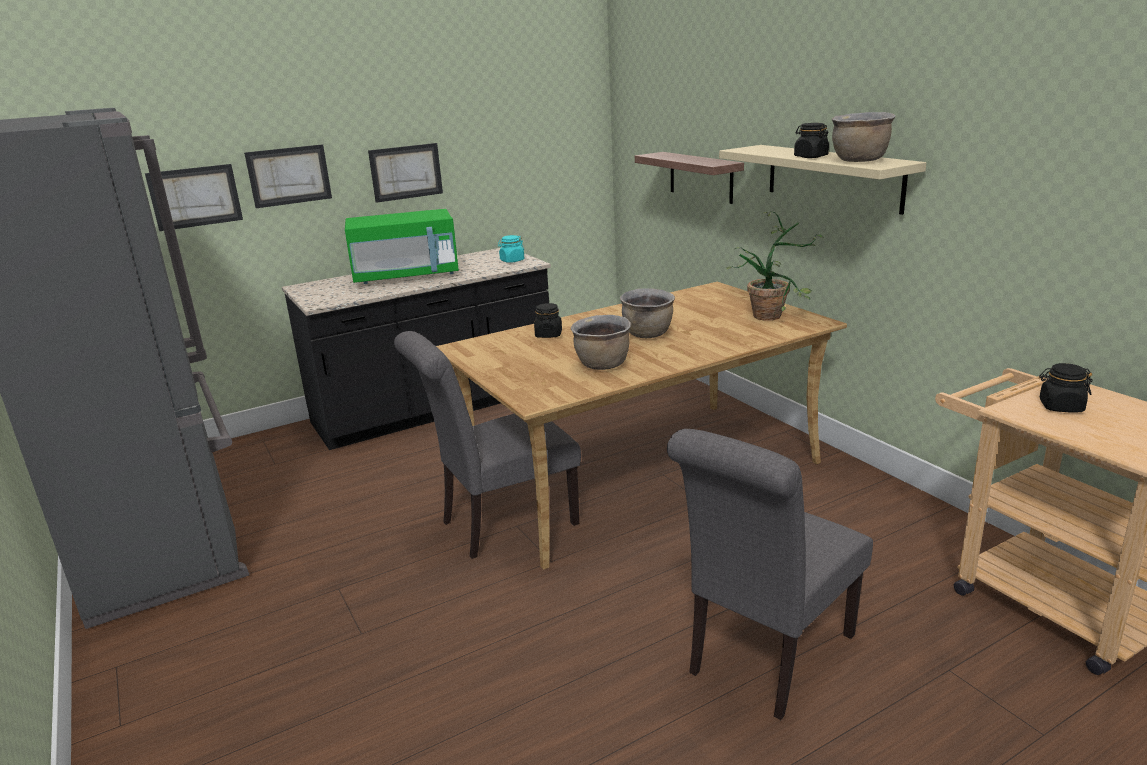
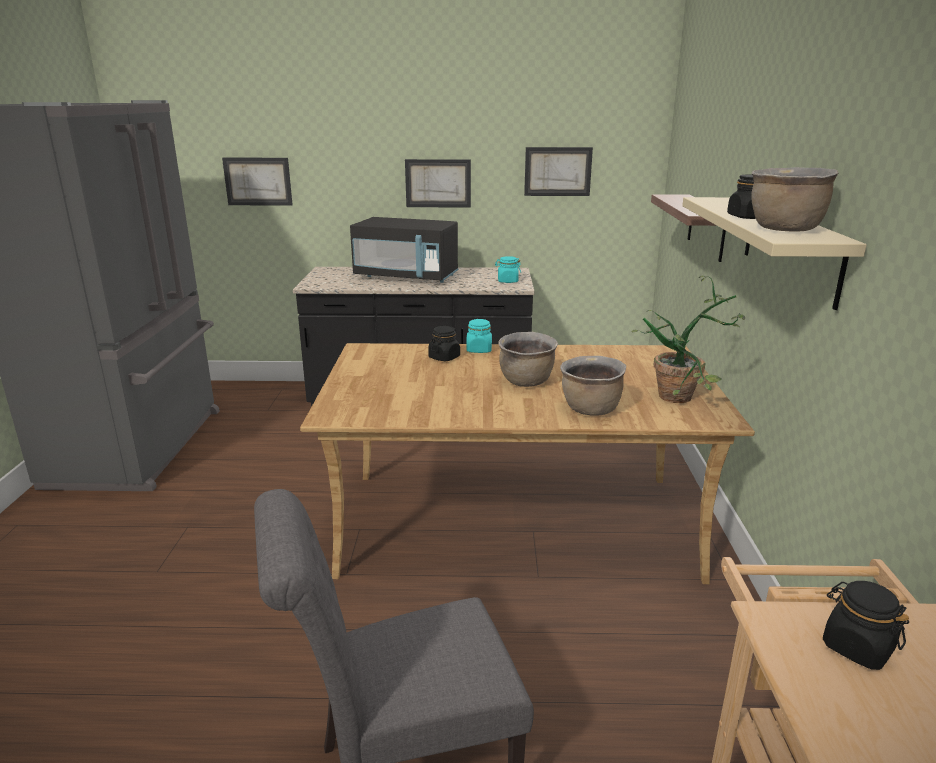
camera: 30 degrees right, 0 degrees up
(289, 175) = (334, 173): picture -> picture (557, 171)
(406, 276) = (406, 277): green microwave -> black microwave
(501, 524) = (349, 523): grey chair -> none
(567, 322) = (479, 350): none -> turquoise jar
(602, 365) = (436, 400): brown cooking pot -> brown cooking pot (590, 410)

